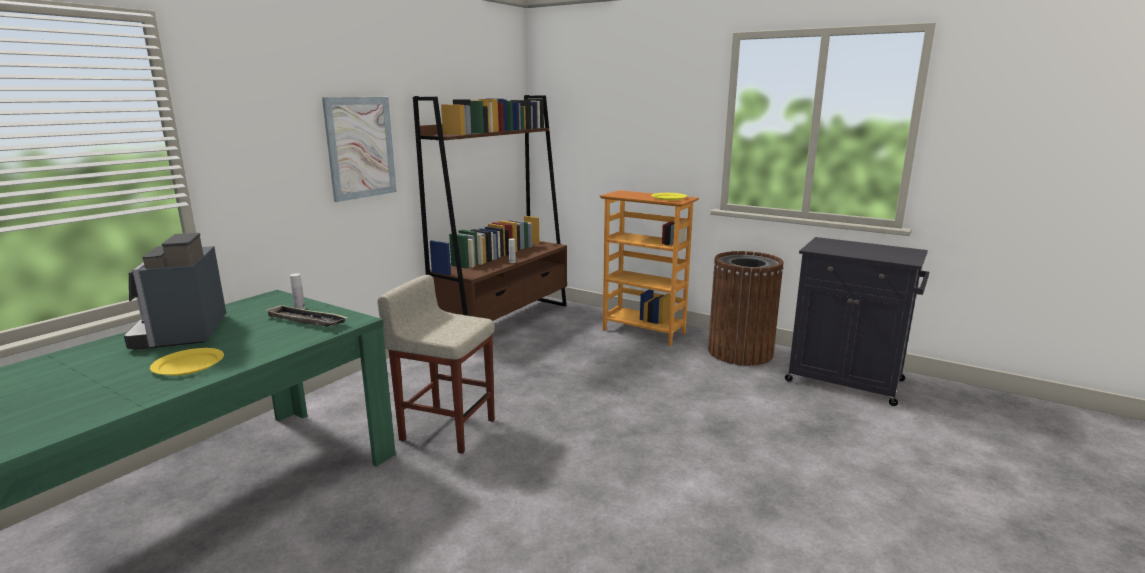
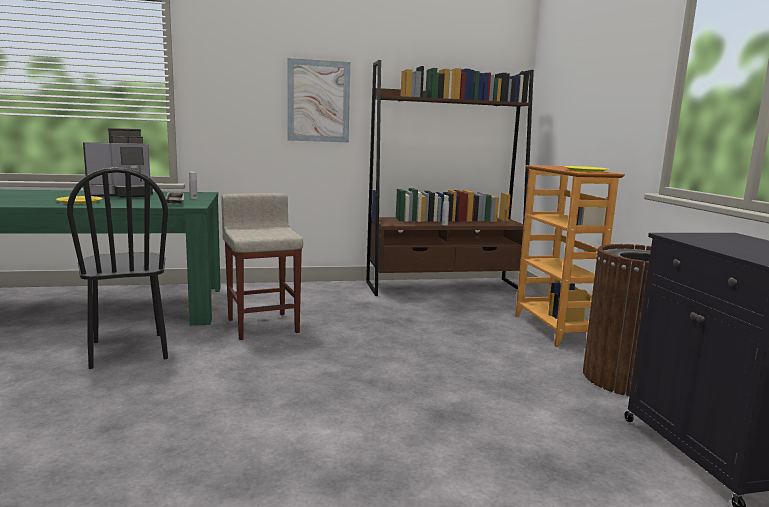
camera: 45 degrees right, 5 degrees down
(183, 333) = (122, 195): coffee machine -> coffee machine turned 150 degrees counterclockwise
(384, 525) = (128, 350): none -> black chair

